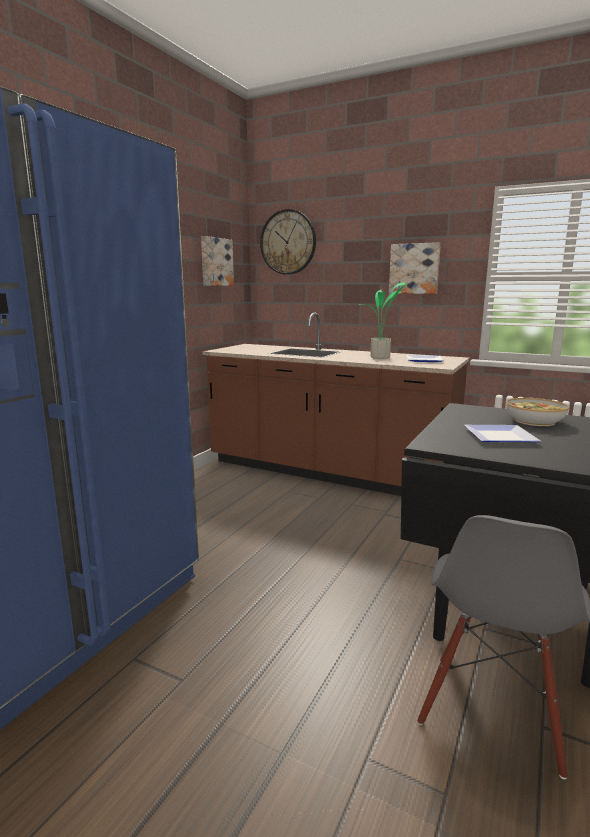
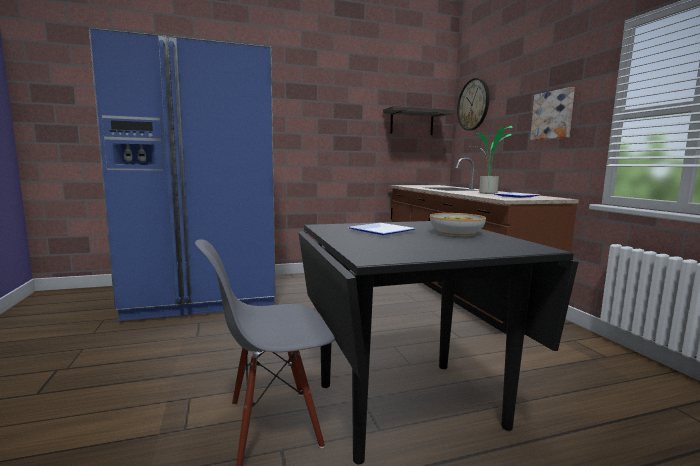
camera: 45 degrees right, 5 degrees down
(215, 262) = (412, 122): picture -> shelf

